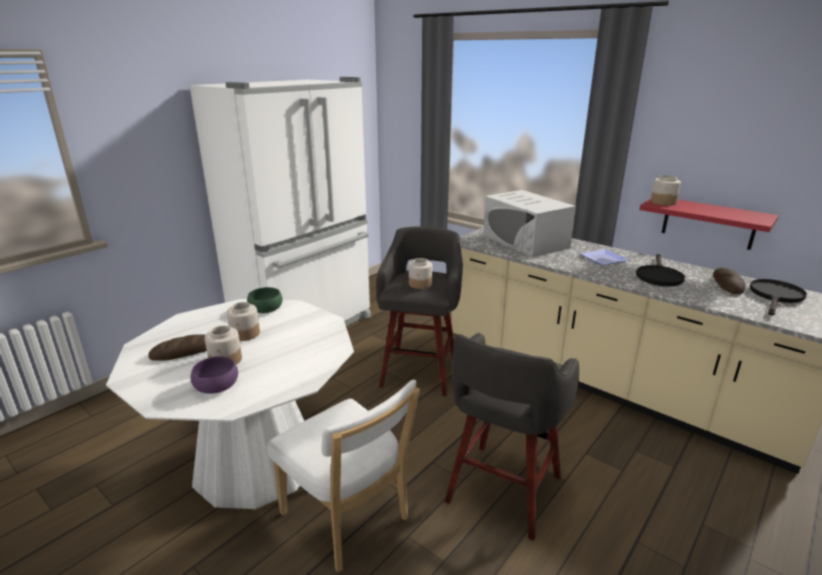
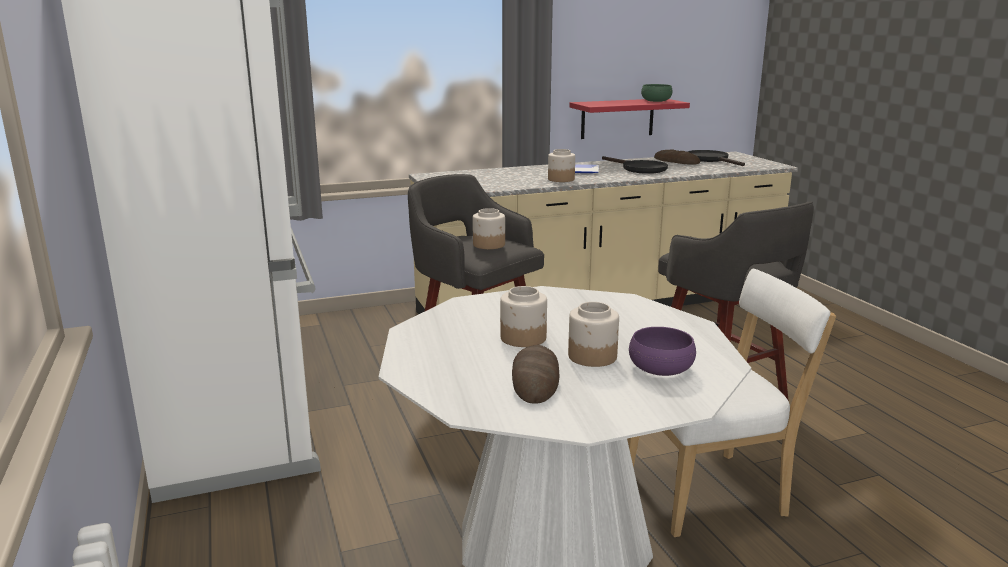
camera: 60 degrees left, 5 degrees down
(266, 309) = (455, 318): green bowl -> green bowl (656, 101)
(525, 241) = (492, 178): white microwave -> none
(663, 202) = (594, 103): jar -> jar (560, 179)

